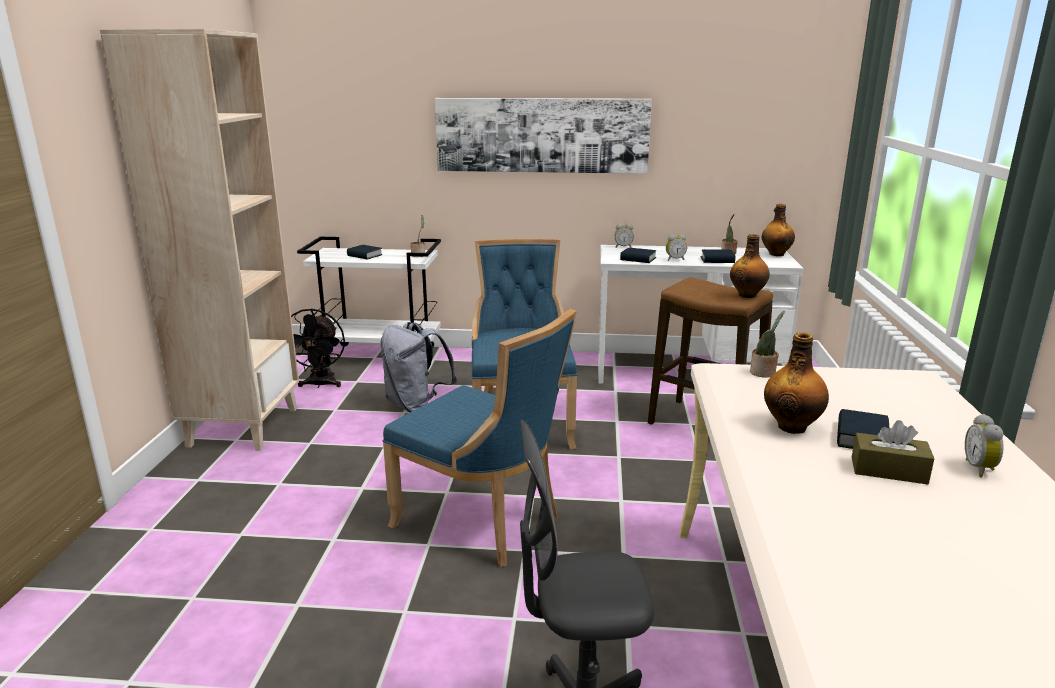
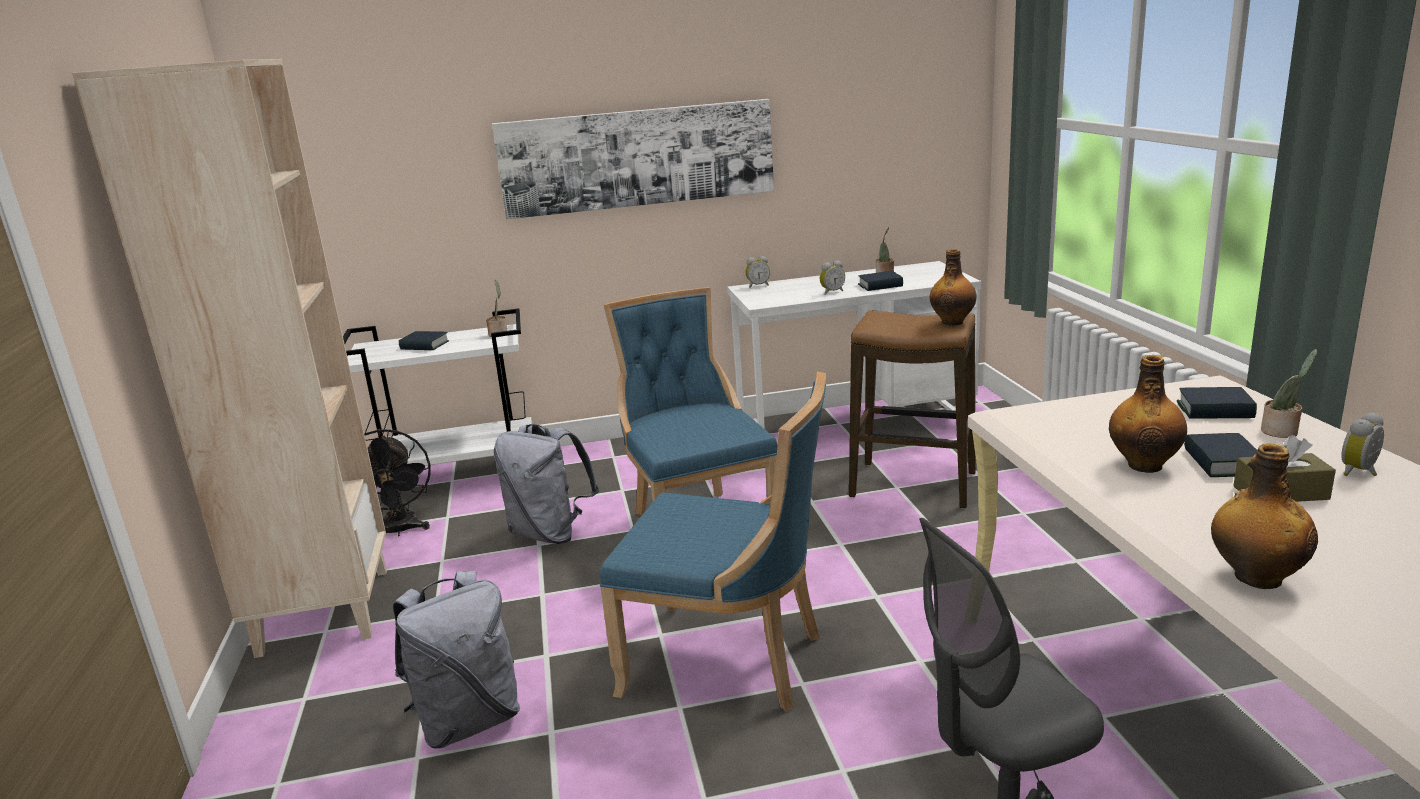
camera: 15 degrees left, 0 degrees up
(286, 519) = (468, 721): none -> grey backpack
(638, 259) = (789, 298): book -> book (1215, 410)
(764, 373) = (1059, 410): potted plant -> potted plant (1282, 432)
(776, 254) = (937, 269): bottle -> bottle (1255, 577)
(980, 469) = (1361, 472): alarm clock -> alarm clock turned 60 degrees clockwise

